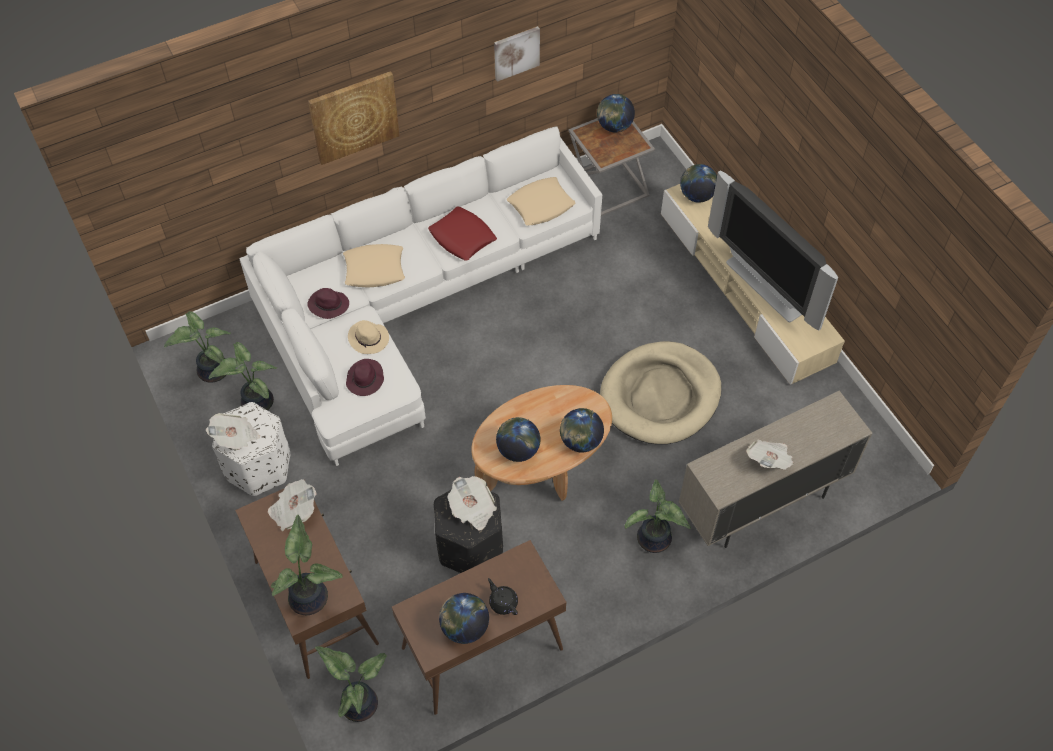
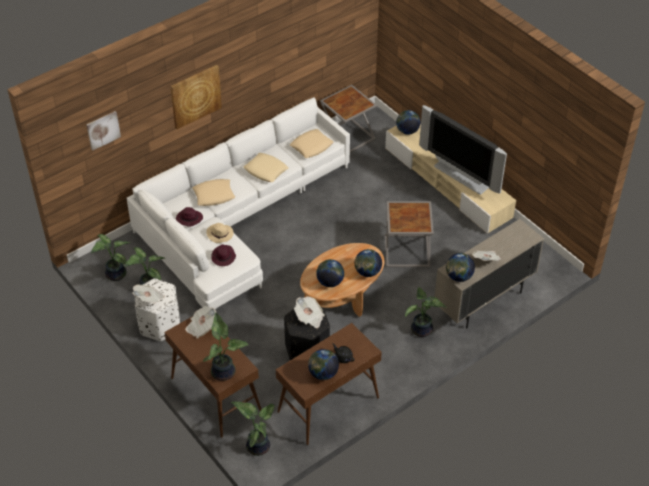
camera: 10 degrees left, 10 degrees down
(462, 237) = (266, 170): red pillow -> beige pillow
(516, 52) = (287, 49): picture -> picture (103, 130)
(614, 126) = (348, 95): globe -> globe (459, 277)
(660, 396) = (408, 250): beige dog bed -> grey side table

